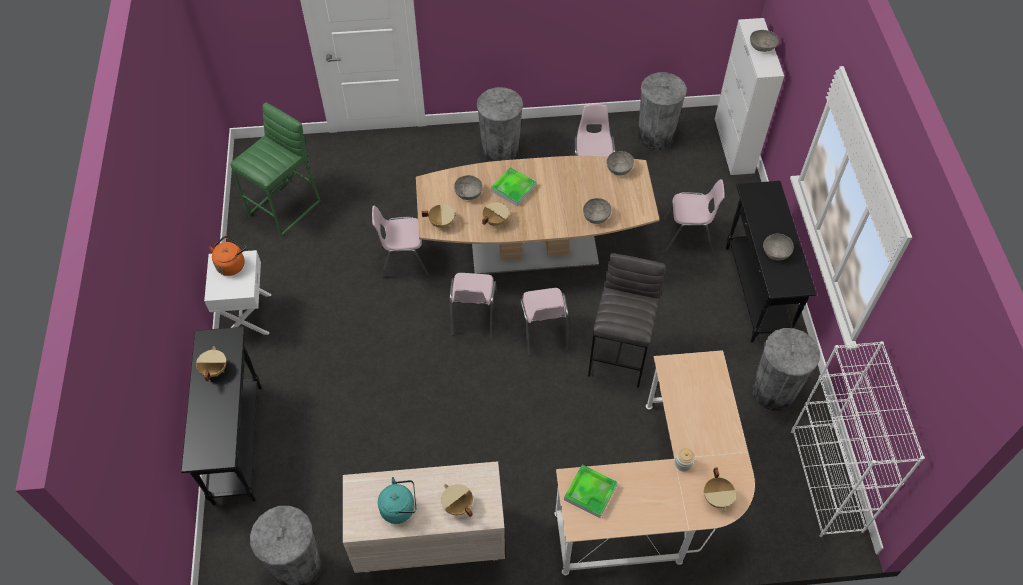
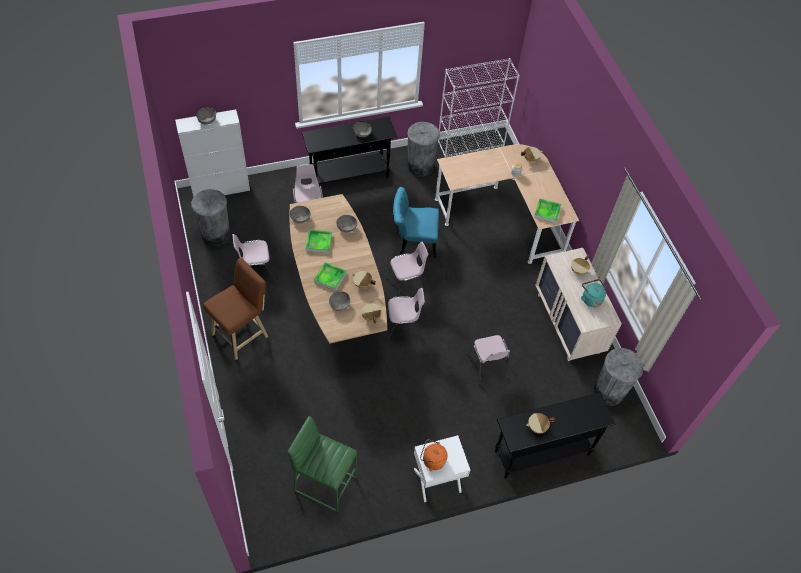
camera: 105 degrees left, 0 degrees up
(403, 260) = (362, 381): pink chair -> pink chair (487, 367)
(500, 151) = (242, 333): grey trash can -> brown stool
(574, 183) = (318, 242): none -> tray
(620, 355) = (413, 241): grey stool -> turquoise chair

